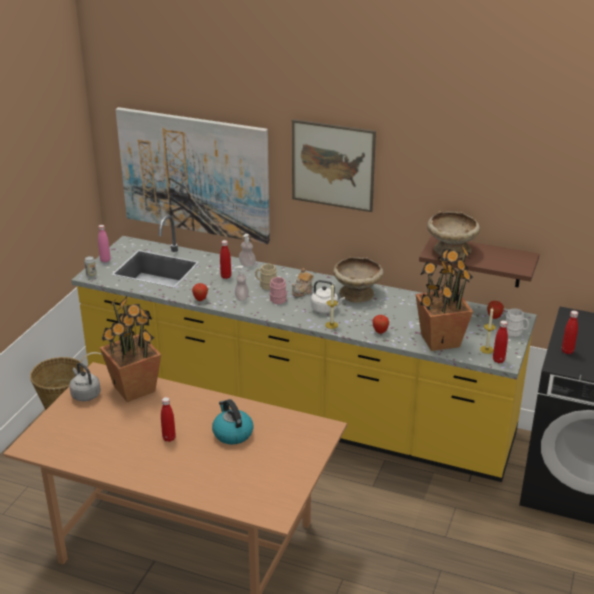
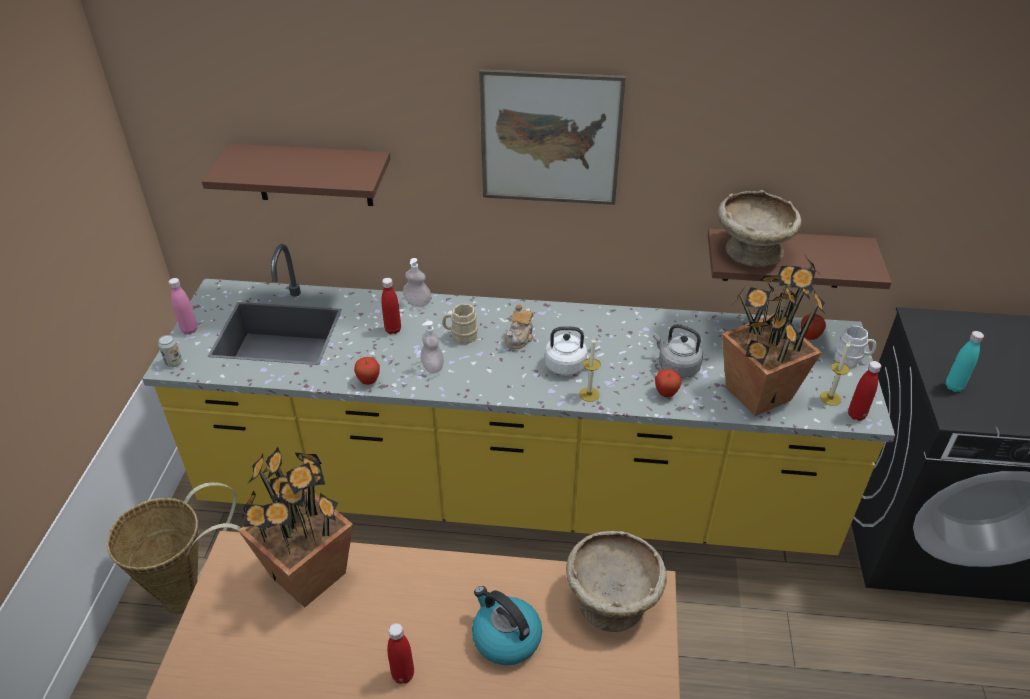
camera: 15 degrees left, 10 degrees up
(85, 394) = (226, 607): grey kettle -> grey kettle (676, 367)
(194, 174) = (313, 175): picture -> brown shelf
(278, 298) = (489, 357): pink mug -> none
(357, 293) = (600, 327): beige bowl -> beige bowl (612, 600)
(567, 351) = (954, 386): red bottle -> turquoise bottle

